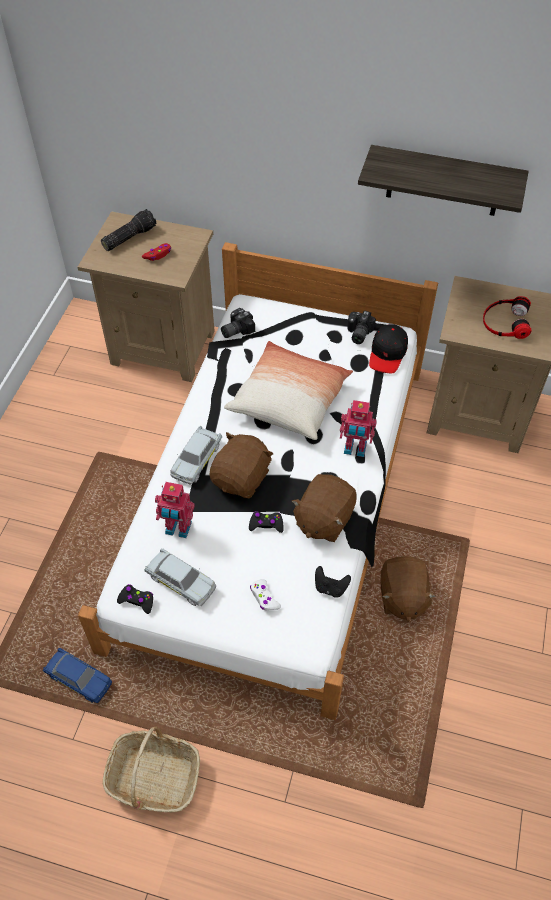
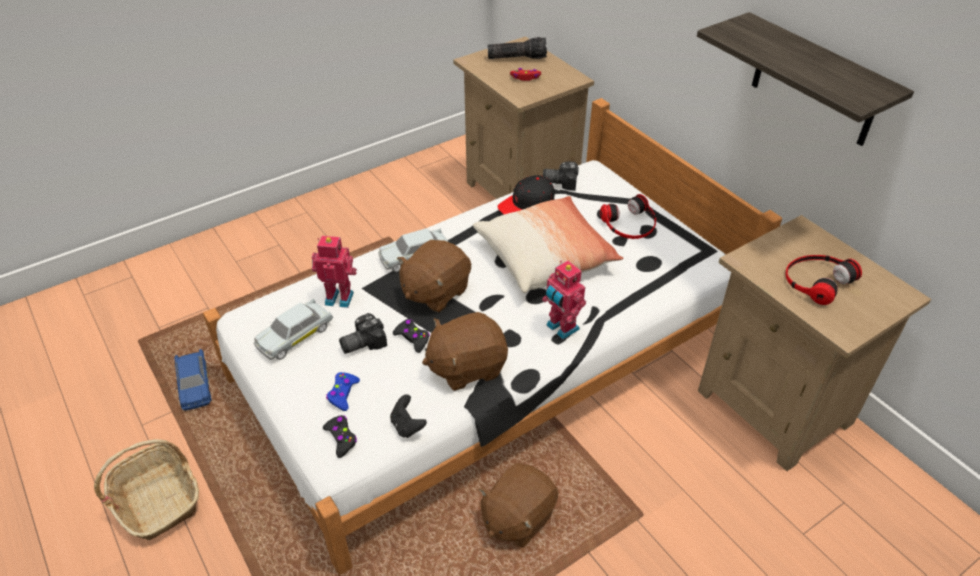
camera: 40 degrees right, 10 degrees down
(137, 600) = (249, 327): black game controller -> black game controller (341, 438)
(178, 529) = (340, 297): toy robot -> toy robot turned 135 degrees clockwise
(180, 581) = (295, 336): white toy car -> white toy car turned 60 degrees clockwise
(242, 478) = (435, 292): brown plush toy -> brown plush toy turned 150 degrees clockwise
(264, 598) = (343, 394): white game controller -> blue game controller
(318, 337) = (630, 223): none -> headphones
(357, 333) = (673, 240): camera -> camera (361, 342)
(387, 354) = (686, 271): black cap -> black cap (527, 204)

